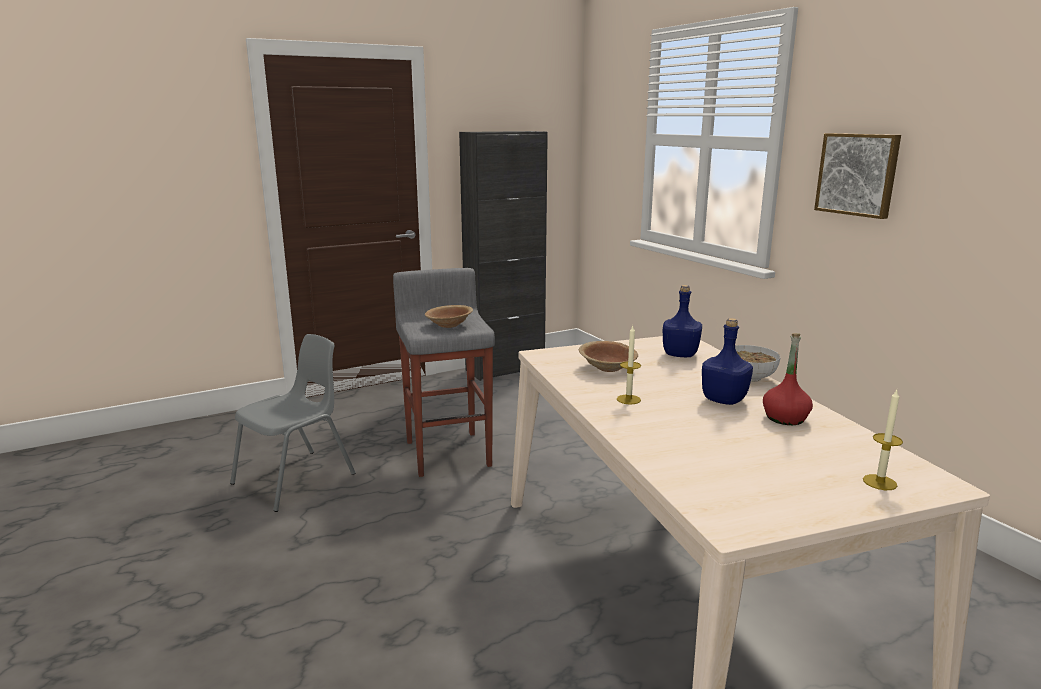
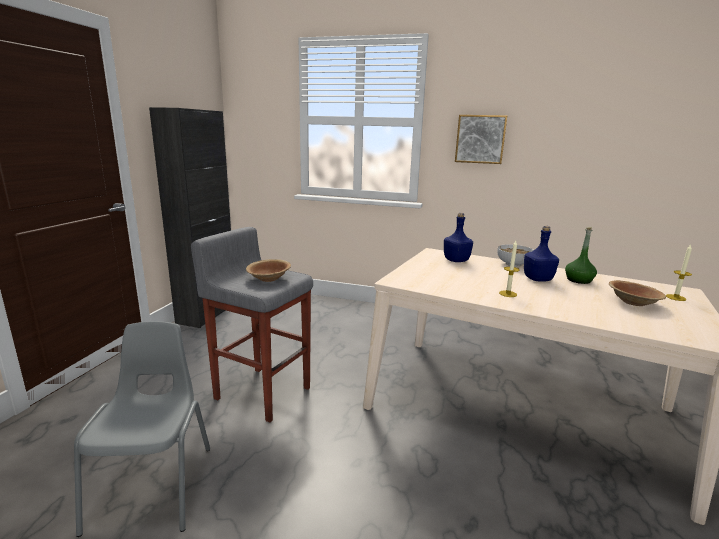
camera: 45 degrees left, 0 degrees up
(607, 368) = (449, 279): brown bowl -> brown bowl (633, 302)
(785, 418) = (578, 280): red bottle -> green bottle

